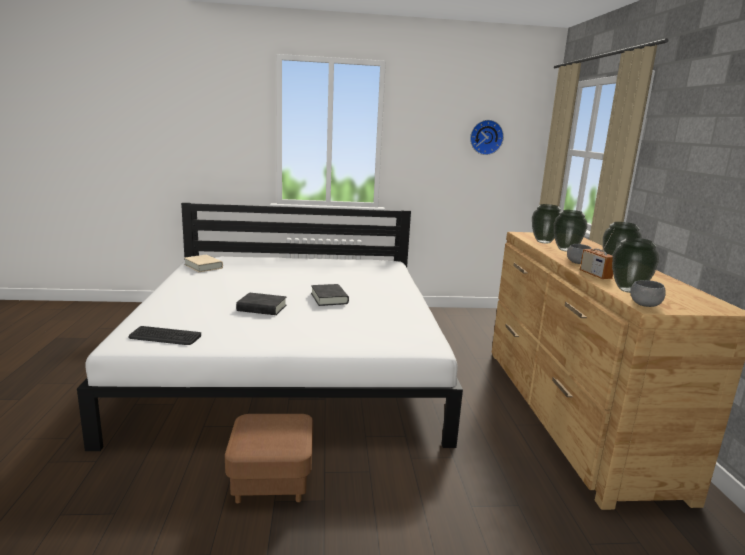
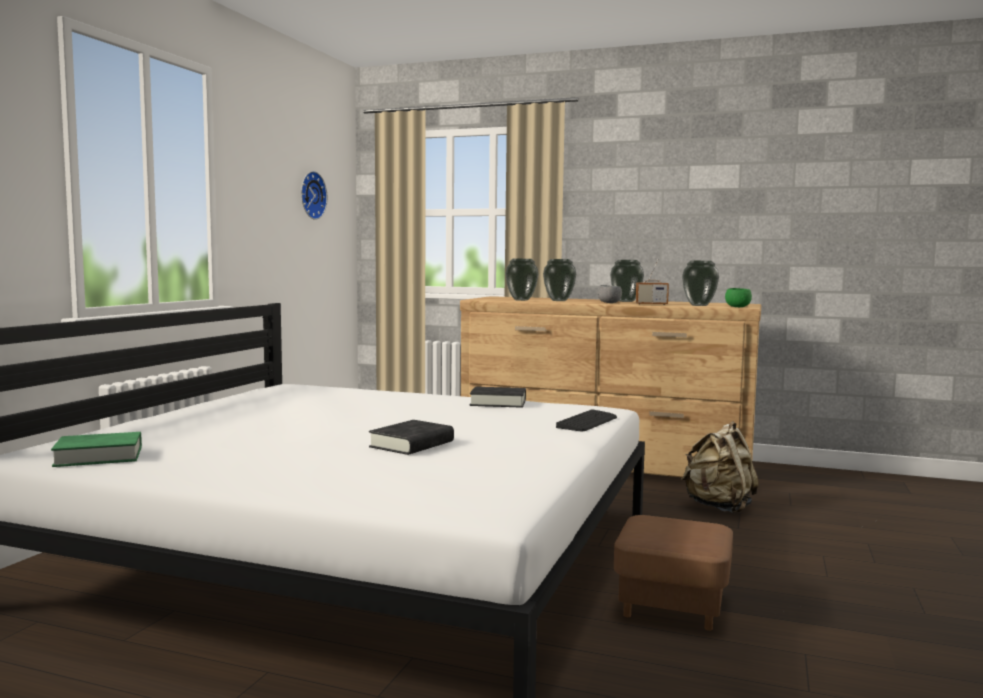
camera: 65 degrees left, 10 degrees down
(164, 337) = (489, 492): keyboard -> keyboard (587, 422)
(203, 266) = (99, 456): beige book -> green book
(329, 298) = (413, 417): black book -> black book (498, 402)
(521, 490) = (719, 507): none -> beige backpack
(645, 305) = (737, 307): grey bowl -> green bowl

